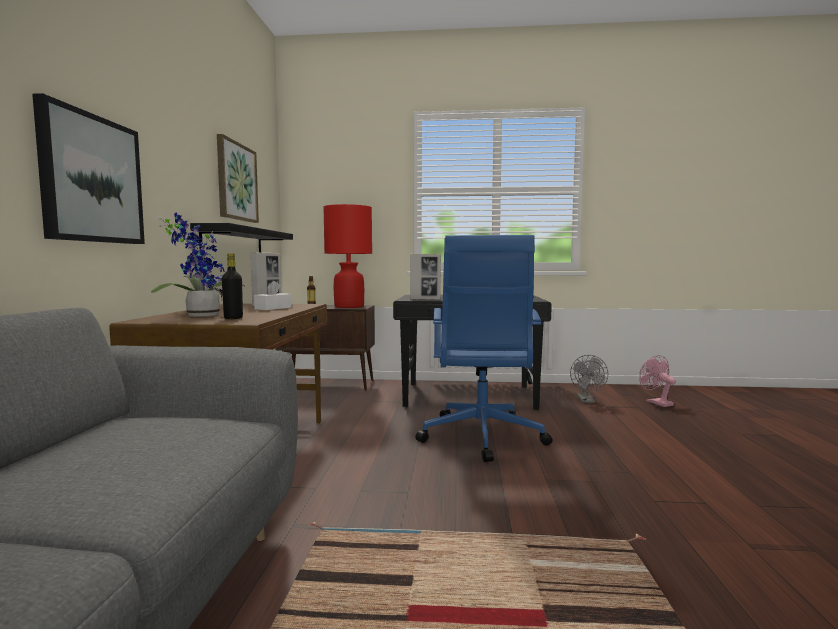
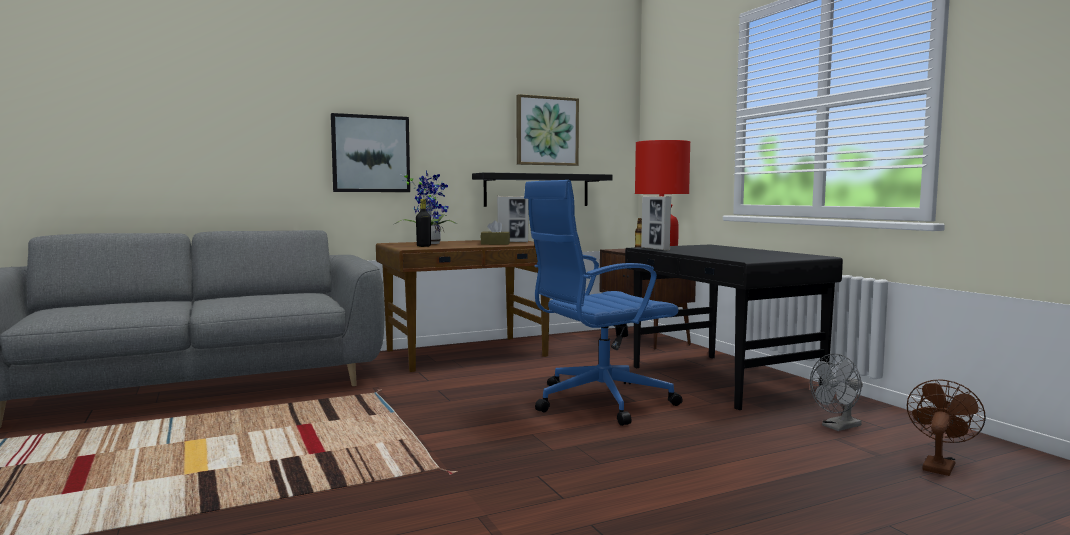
camera: 60 degrees right, 0 degrees up
(273, 308) = (495, 244): white tissue box -> brown tissue box
(656, 402) = (939, 465): pink fan -> brown fan

